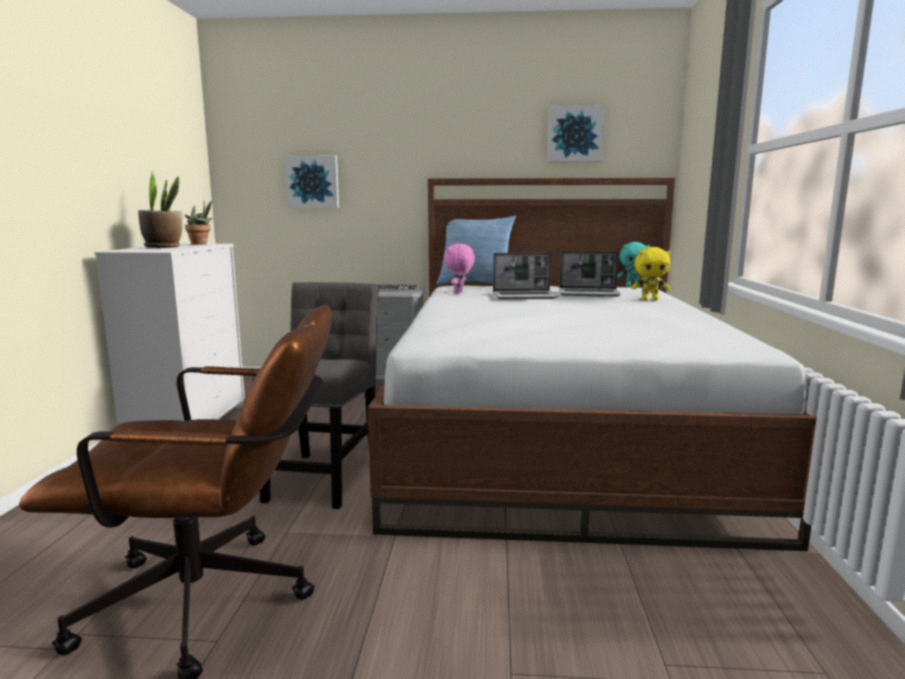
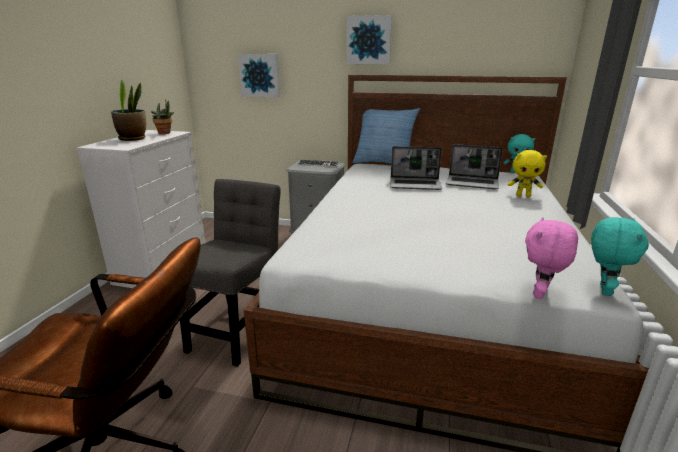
camera: 10 degrees right, 10 degrees up
(459, 292) = (364, 176): pink plush toy -> pink plush toy (540, 294)
(575, 134) = (477, 35): picture -> picture (369, 40)
(760, 348) = (603, 290): none -> turquoise plush toy

